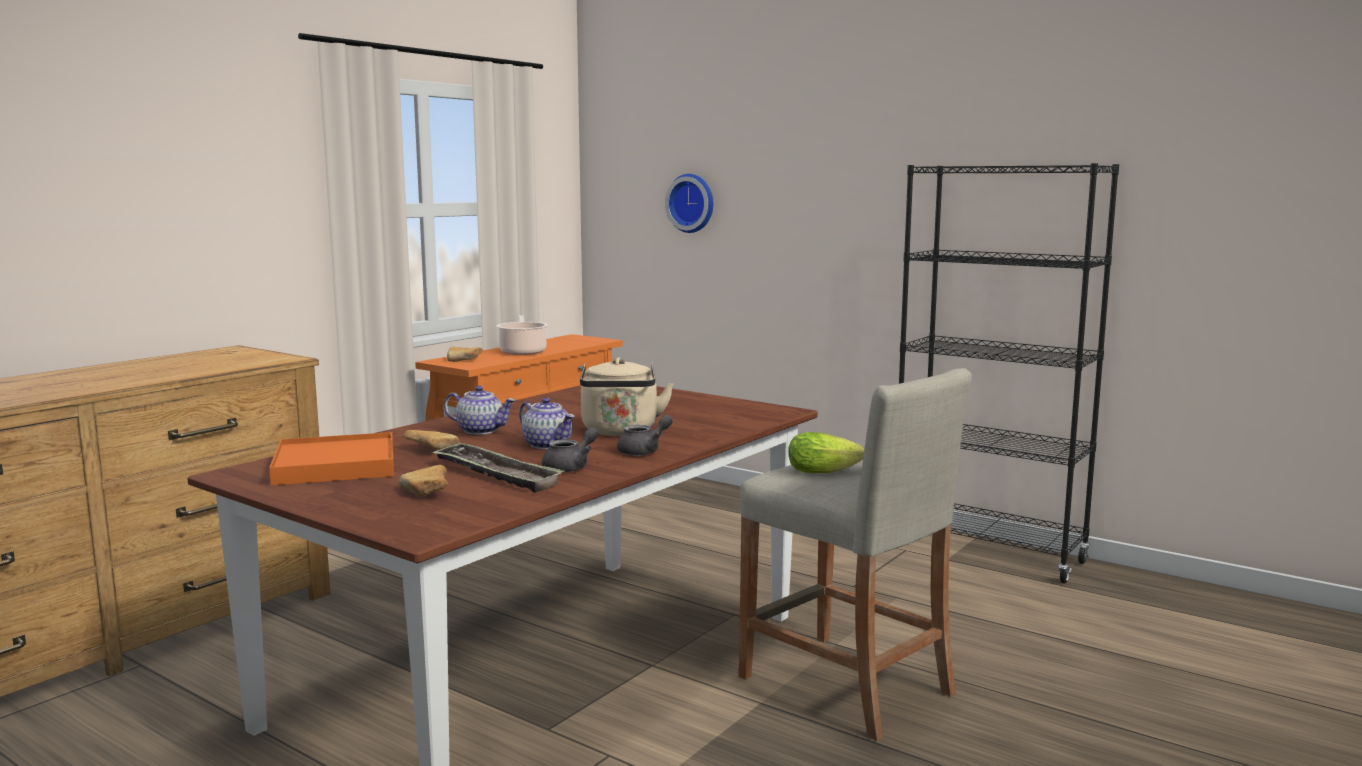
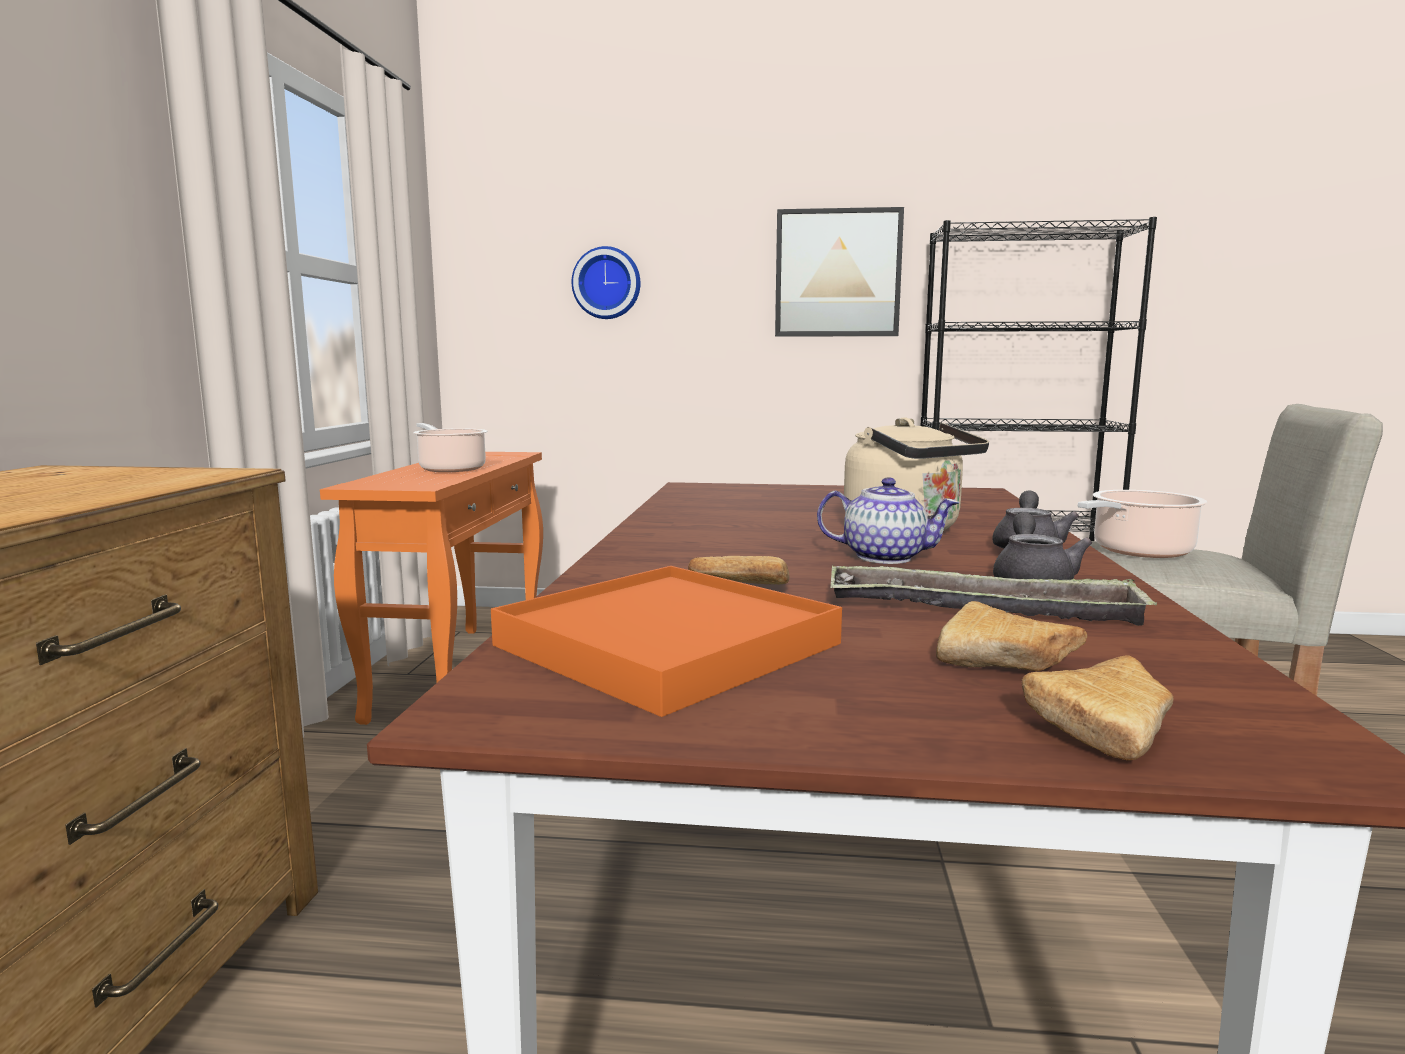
camera: 30 degrees left, 0 degrees up
(465, 360) = (394, 481): bread -> bread (1107, 726)
(481, 430) = (723, 552): teapot -> none
(827, 471) = (1138, 551): lettuce -> cooking pot
(865, 199) = (837, 273): none -> picture

